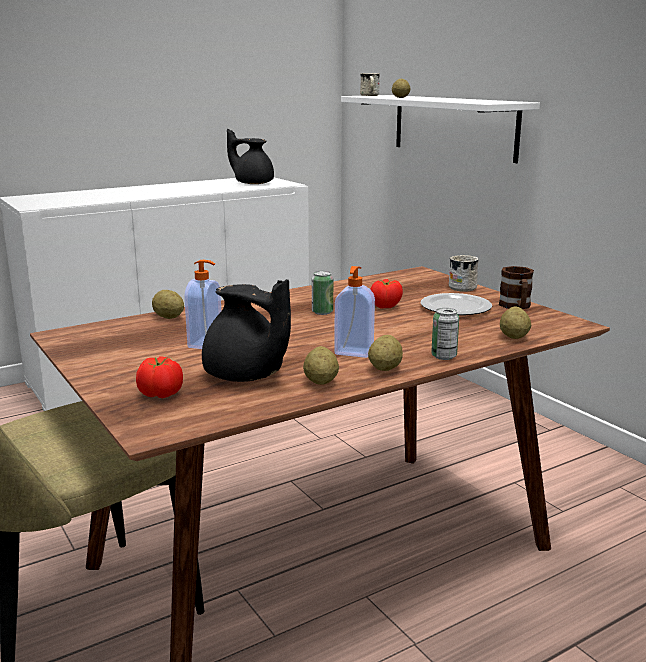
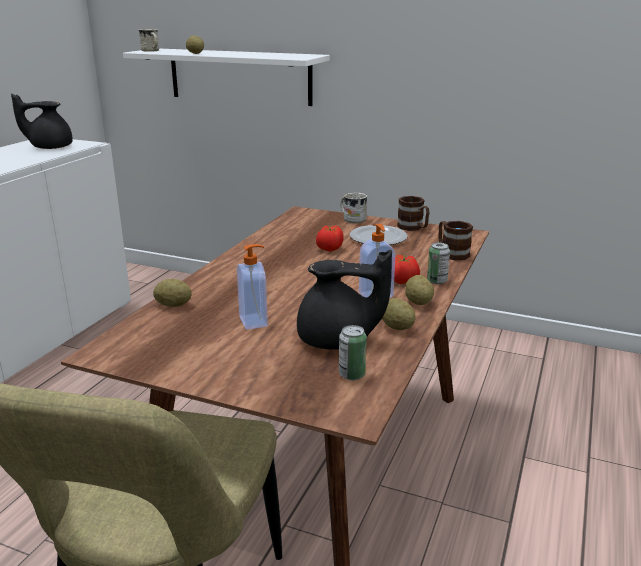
camera: 35 degrees left, 5 degrees up
(161, 394) = (303, 380): tomato -> tomato (403, 281)
(322, 312) = (293, 266): can -> can (352, 374)
(514, 337) = (451, 253): potato -> brown mug

